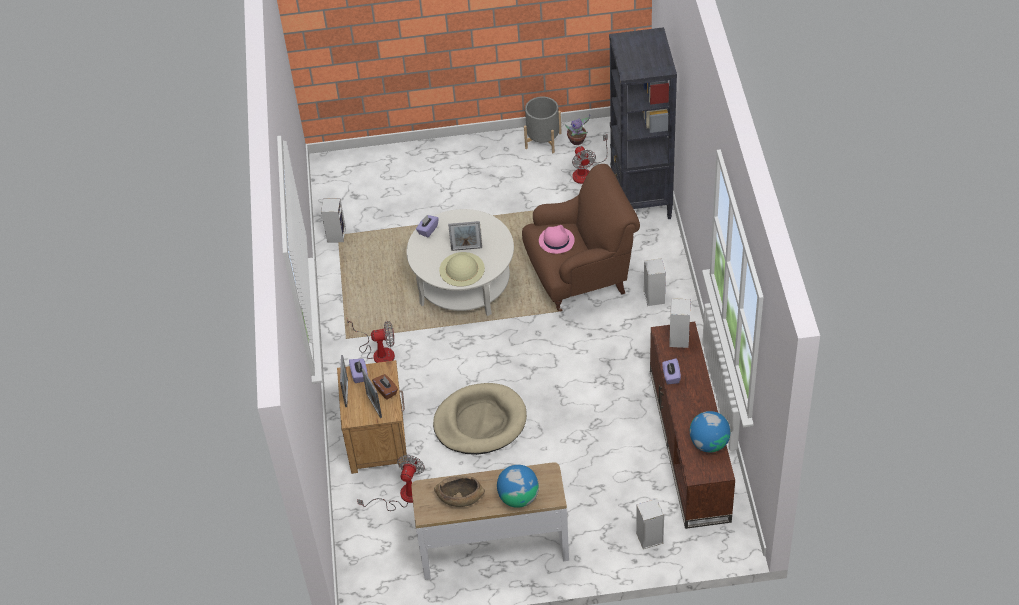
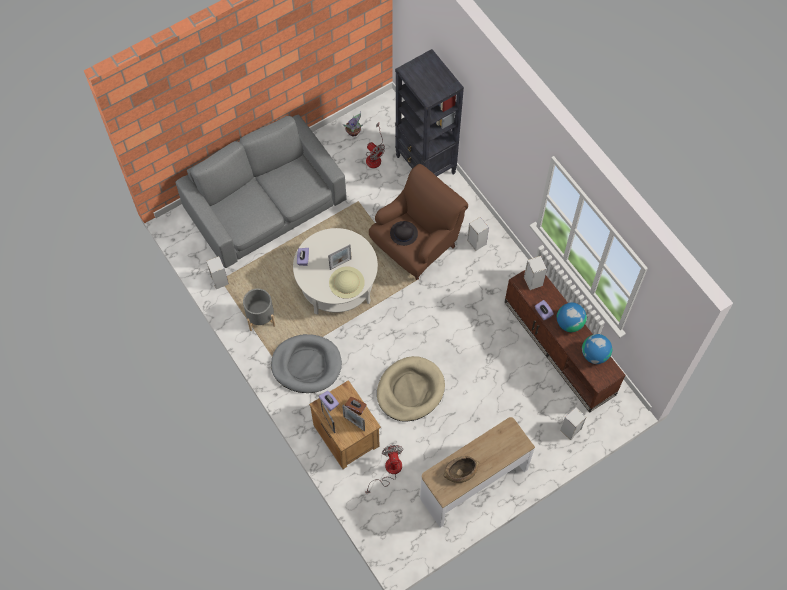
camera: 30 degrees left, 15 degrees up
(378, 352) = (306, 365): fan -> grey dog bed
(433, 179) = (265, 204): none -> grey sofa
(518, 497) = (500, 455): globe -> globe (569, 323)
(543, 140) = (328, 141): grey planter -> grey planter (260, 317)
(556, 241) = (403, 233): pink hat -> black hat

